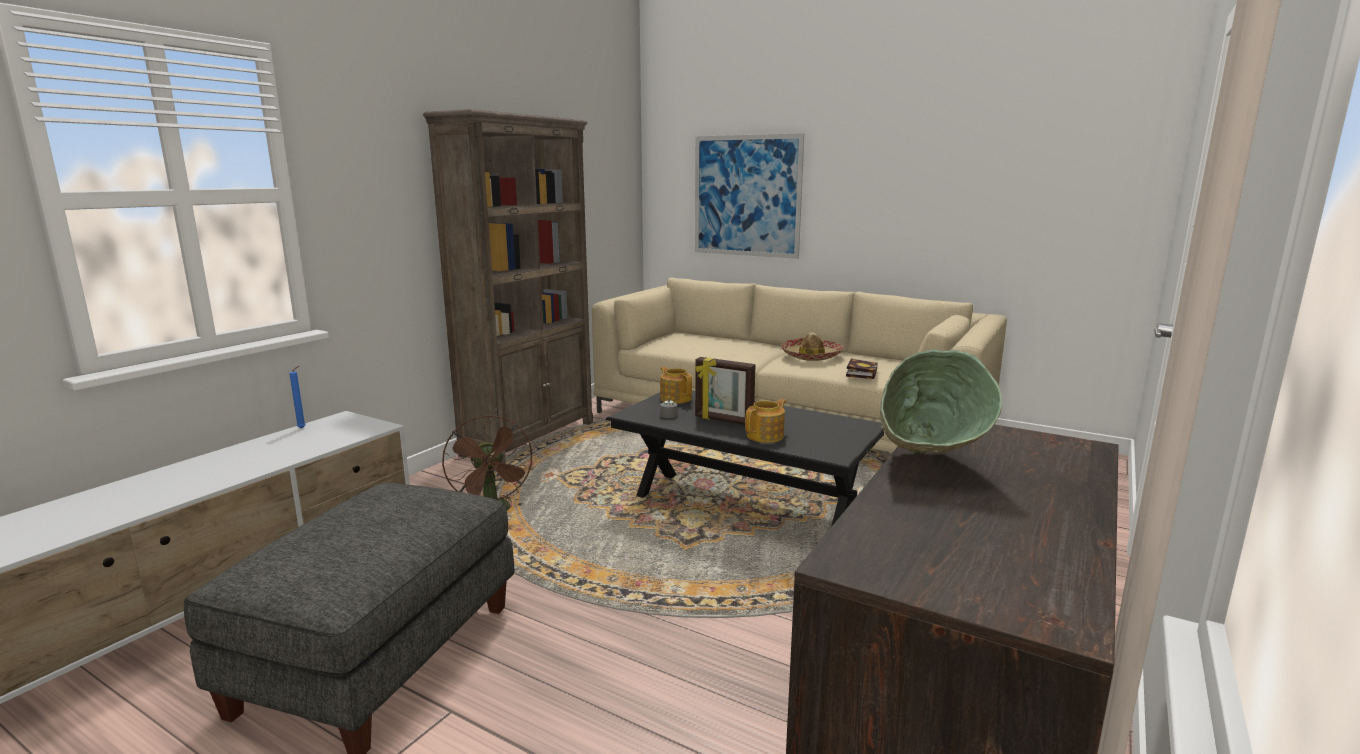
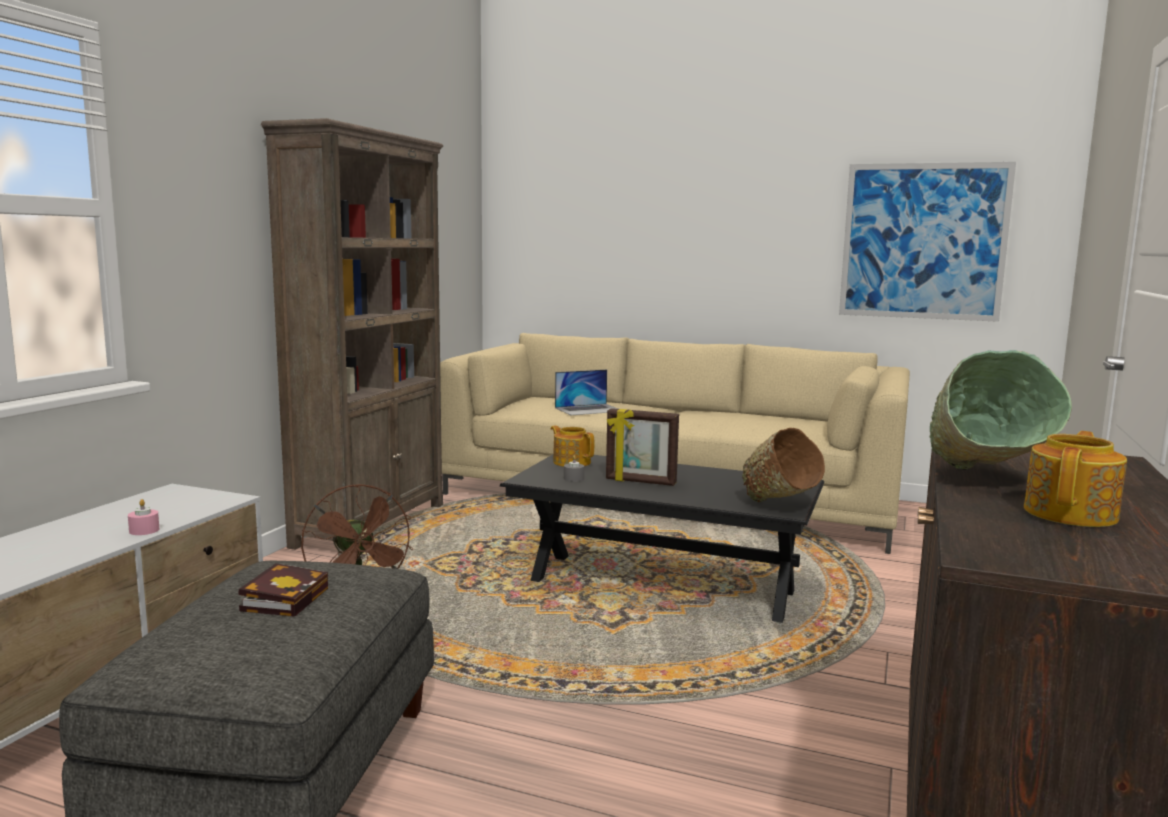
camera: 10 degrees left, 5 degrees down
(302, 454) = (144, 530): none -> pink candle
(303, 428) = (126, 503): blue candle -> none
(714, 347) = (589, 409): none -> laptop
(746, 196) = (611, 239): picture -> picture (923, 241)
(766, 436) = (698, 495): teapot -> teapot (1072, 513)
(811, 356) = (704, 416): hat -> none
(833, 450) = (780, 506): none -> brown bowl
(861, 373) = (769, 431): book -> book (285, 597)

